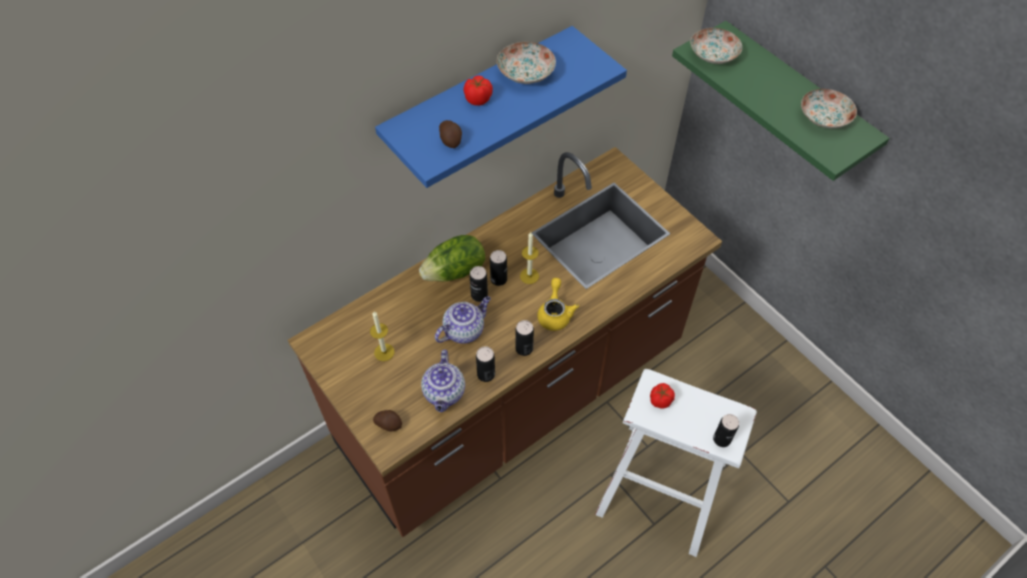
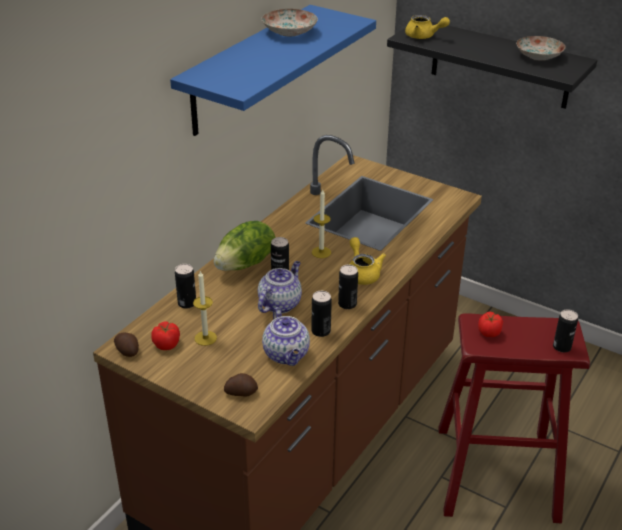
camera: 20 degrees left, 20 degrees down
(451, 140) = (249, 75): potato -> potato (127, 350)
(478, 99) = (258, 51): tomato -> tomato (167, 344)
(498, 279) = (292, 260): can -> can (187, 303)
(662, 487) = (497, 473): white stool -> red stool
(714, 54) = (423, 36): plate -> yellow teapot
(794, 99) = (500, 64): green shelf -> black shelf

